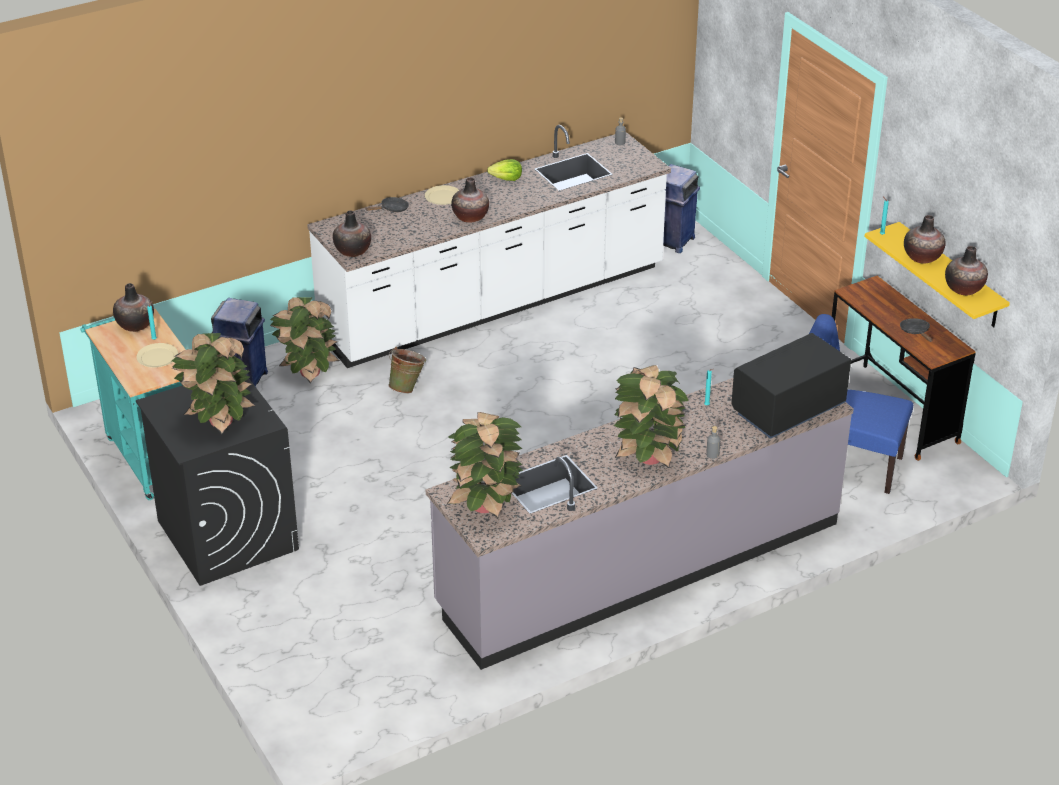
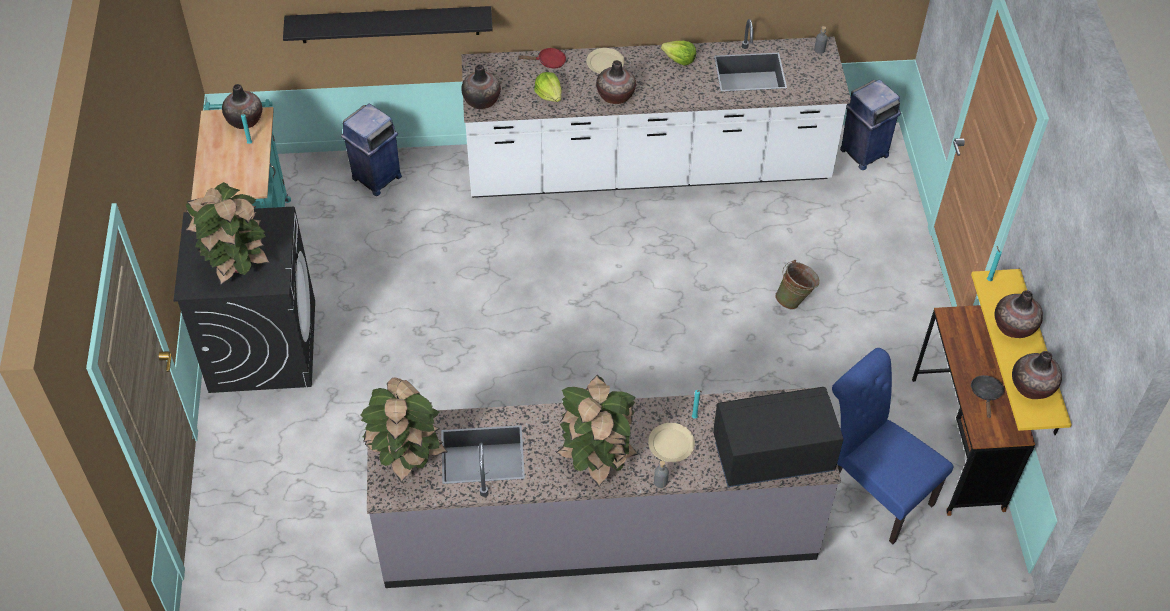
camera: 25 degrees right, 15 degrees up
(157, 357) = (239, 165): beige plate -> beige plate (671, 443)
(239, 206) = (389, 24): none -> black shelf
(307, 372) = (435, 190): potted plant -> none
(392, 209) = (548, 62): black frying pan -> red frying pan
(407, 387) = (512, 239): green bucket -> green bucket (795, 300)
(411, 231) = (549, 94): none -> lettuce

